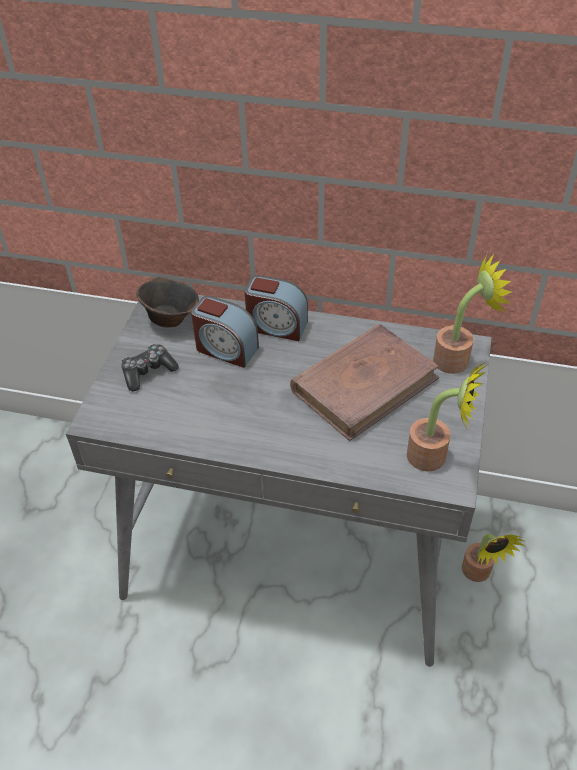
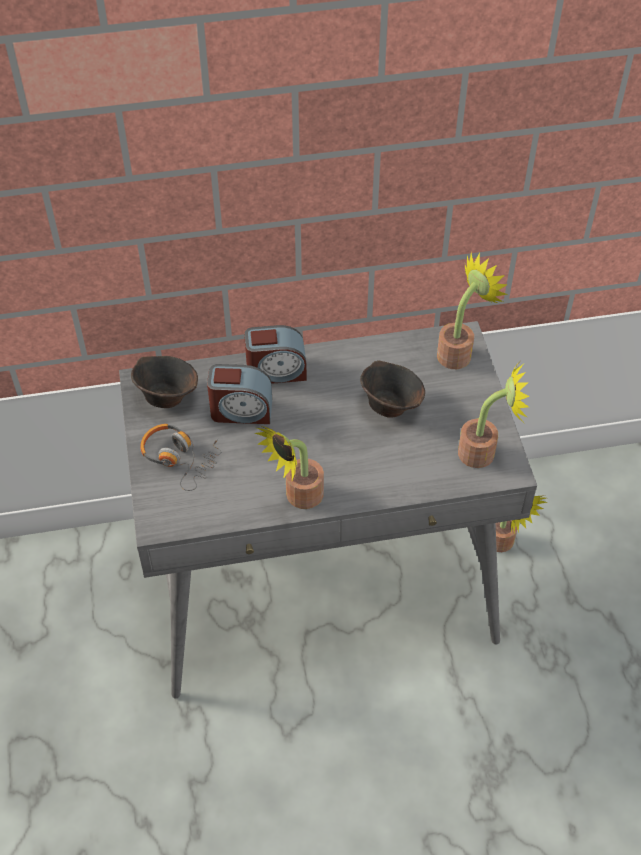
camera: 25 degrees left, 5 degrees up
(148, 372) = (179, 459): game controller -> headphones
(230, 440) = (298, 498): none -> potted plant
(365, 385) = (390, 404): brown book -> brown bowl

